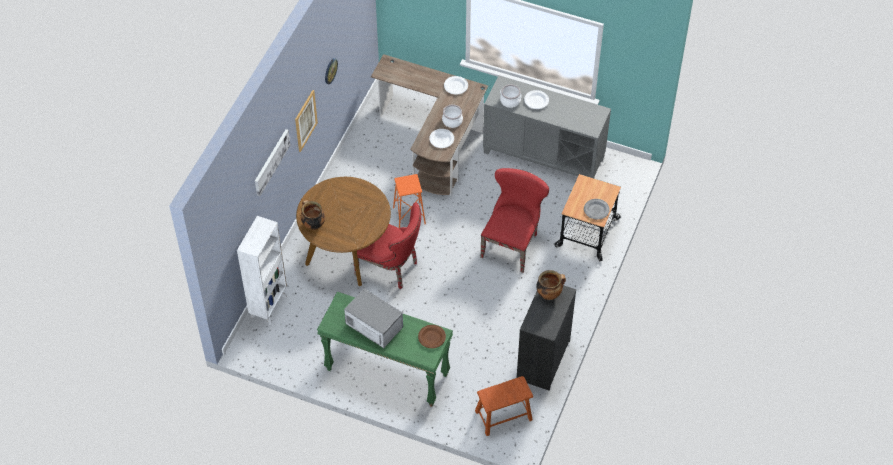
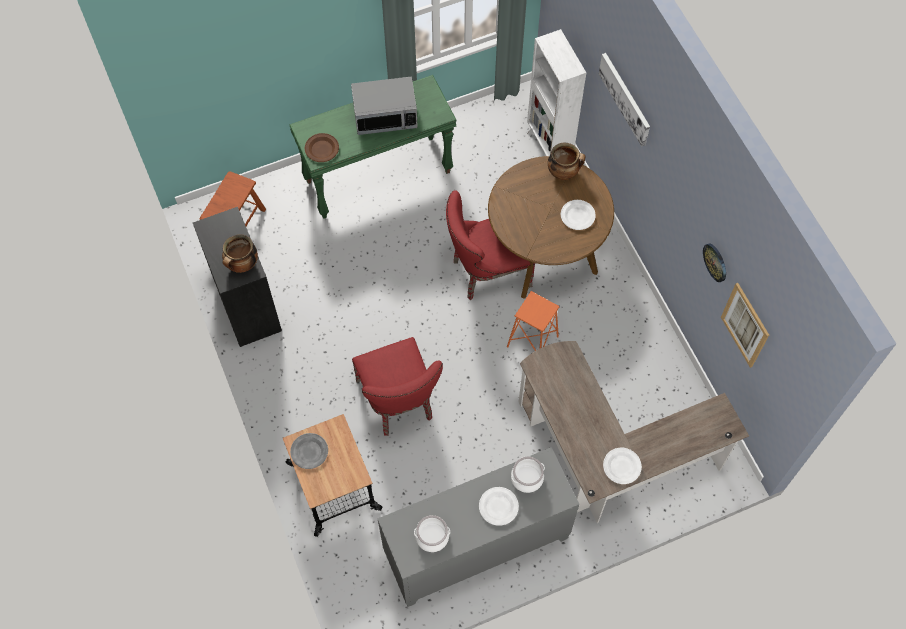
camera: 135 degrees right, 10 degrees up
(305, 120) = (670, 198): picture -> picture (745, 325)
(441, 139) = (557, 381): white plate -> white plate (578, 216)
(452, 121) = (573, 415): cooking pot -> cooking pot (432, 536)

